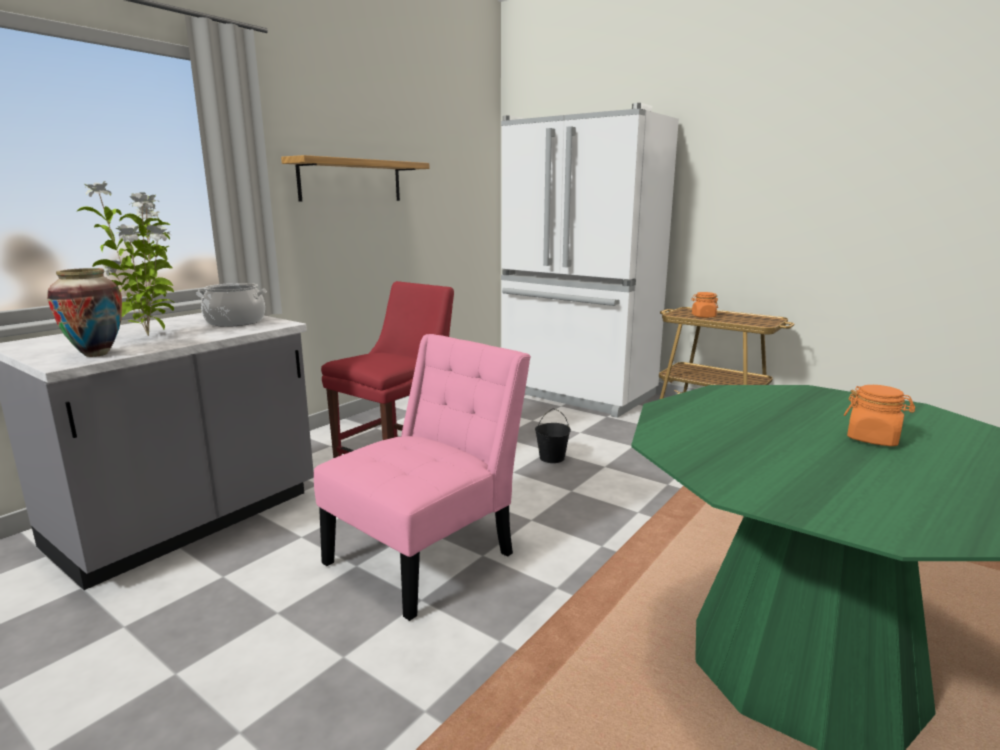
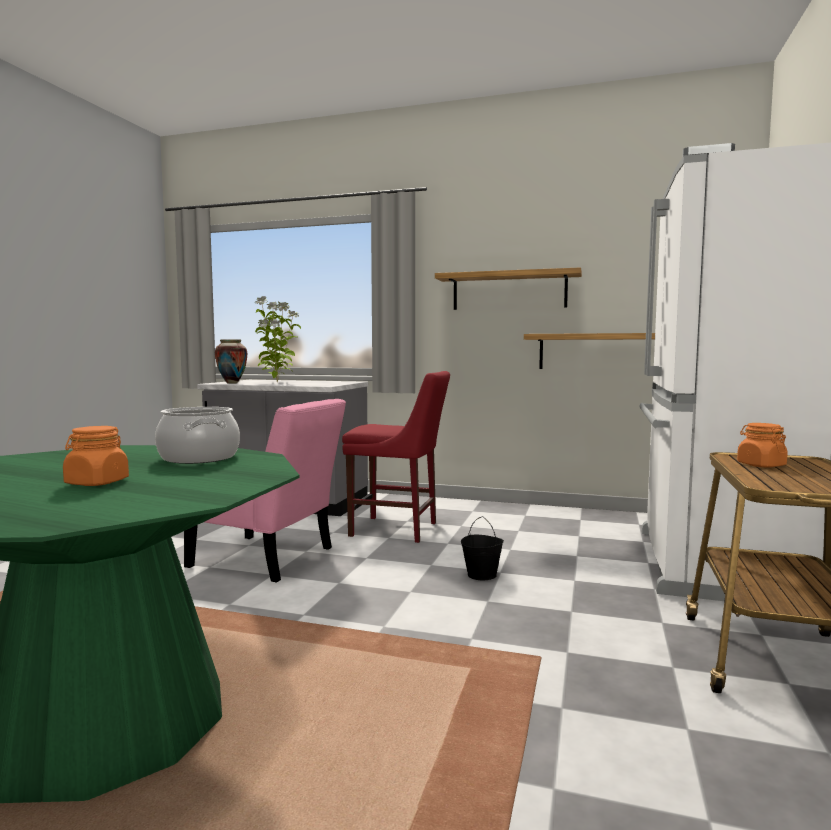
camera: 70 degrees right, 10 degrees down
(235, 322) = (324, 383): cooking pot -> cooking pot (199, 458)
(423, 244) = (599, 351): none -> shelf

